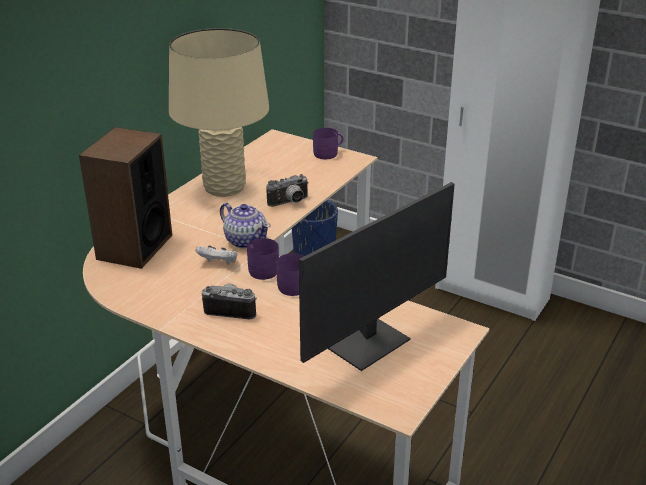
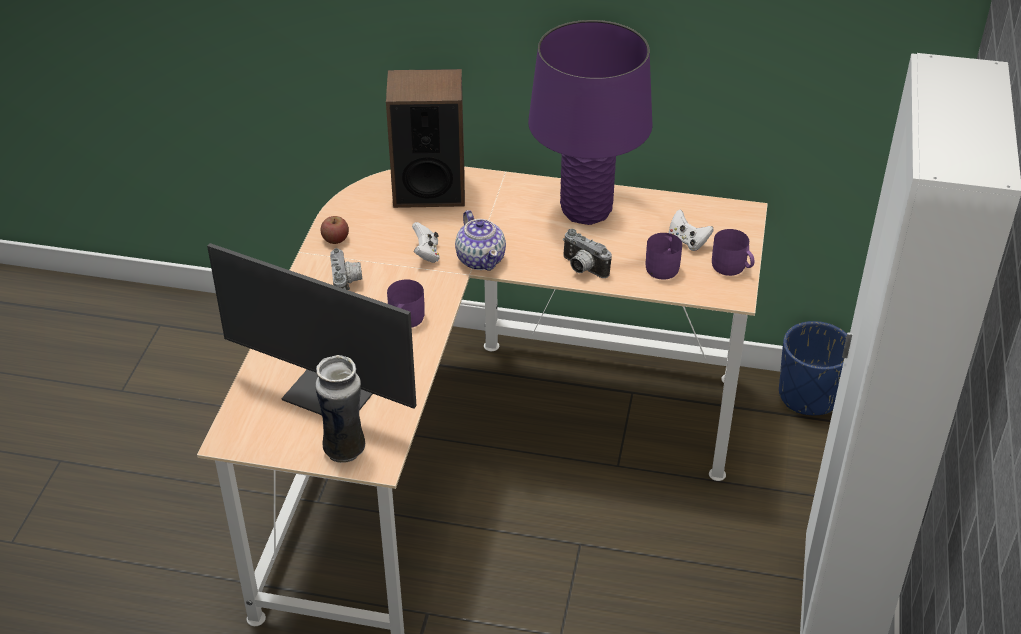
camera: 70 degrees right, 10 degrees up
(159, 306) = (335, 239): none -> apple
(224, 188) = (586, 210): beige table lamp -> purple table lamp
(246, 240) = (481, 259): teapot -> teapot turned 45 degrees counterclockwise
(261, 269) = (430, 285): purple mug -> purple mug (664, 266)
(290, 161) = (687, 241): none -> white game controller
(439, 345) = (345, 449): none -> vase

